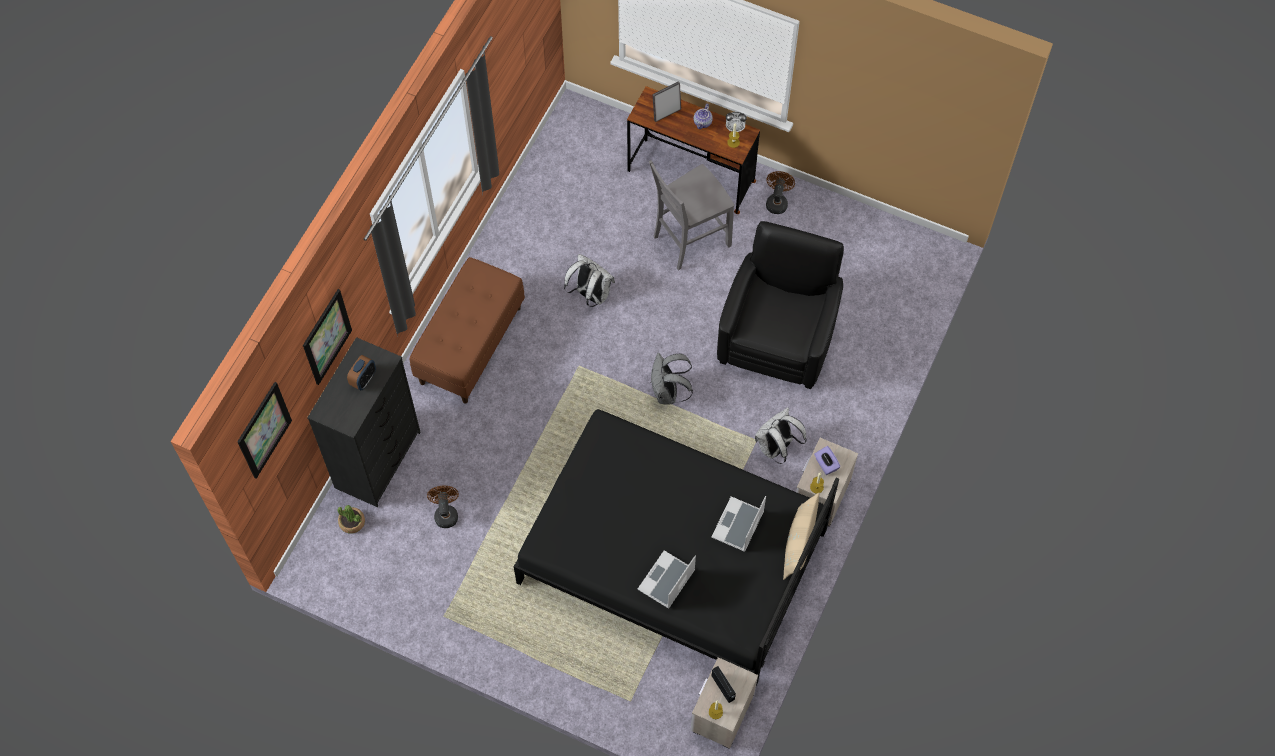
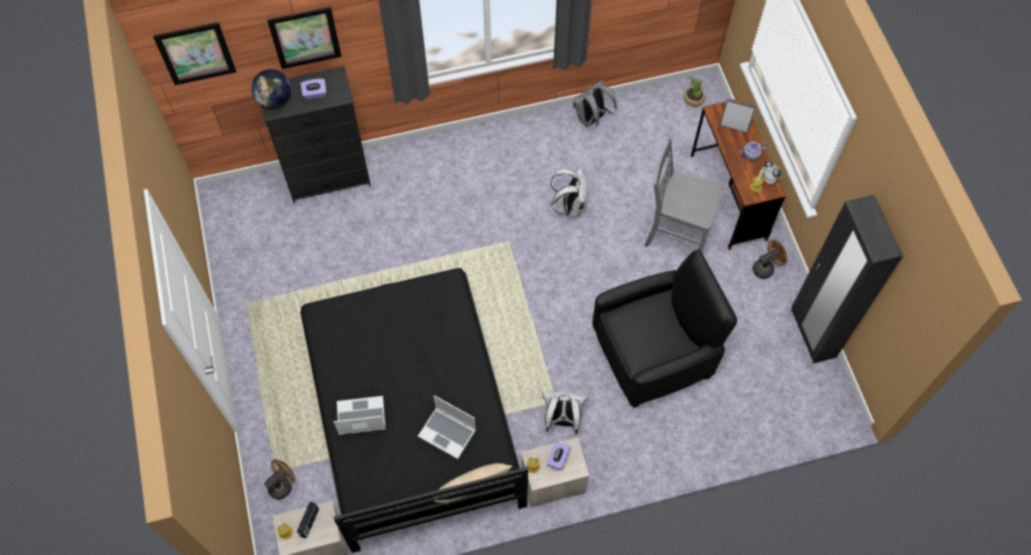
camera: 50 degrees right, 0 degrees up
(338, 415) = (275, 100): none -> globe
(352, 522) = (270, 197): potted plant -> potted plant (693, 99)
(363, 379) = (315, 94): alarm clock -> purple tissue box
(446, 513) = (323, 246): brown fan -> brown fan (283, 485)
(470, 344) = (463, 164): brown bench -> none
(668, 393) = (540, 313): grey backpack -> grey backpack (591, 119)
(738, 526) = (448, 433): laptop -> laptop turned 135 degrees counterclockwise
(860, 217) = (812, 333): none -> black wardrobe

